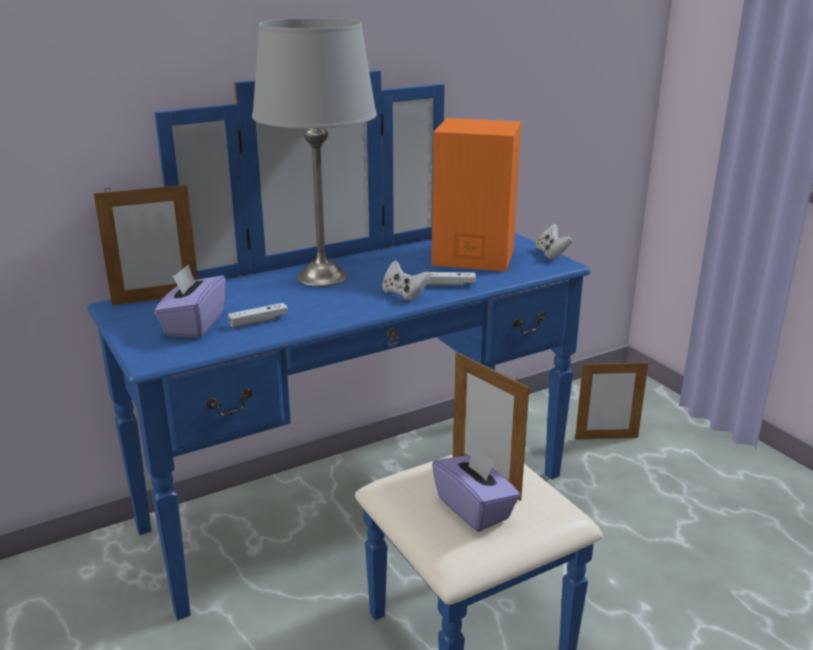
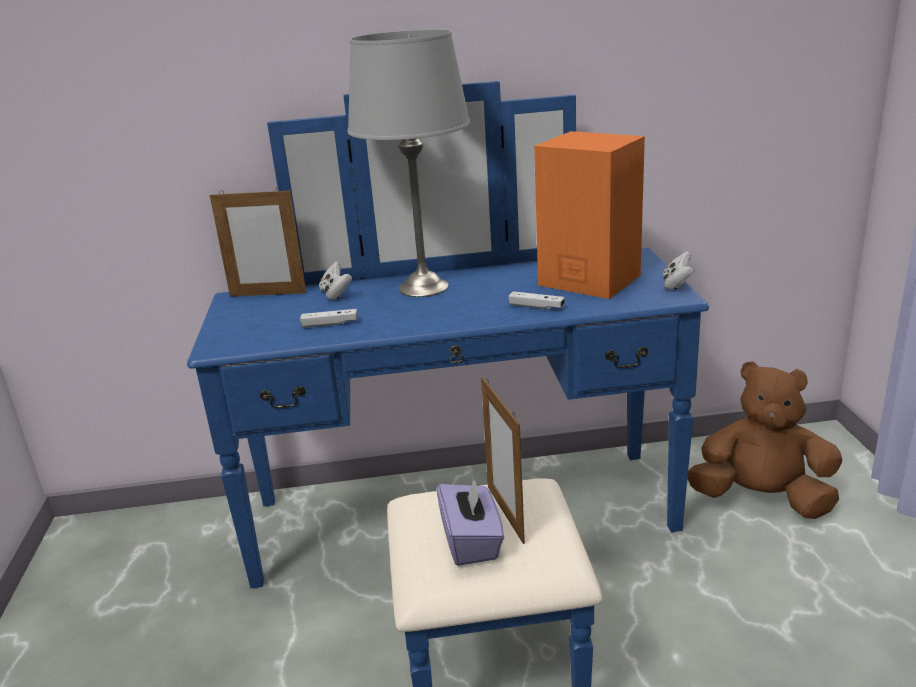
camera: 25 degrees right, 0 degrees up
(194, 325) = (275, 321): purple tissue box -> none
(404, 294) = (483, 312): white game controller -> white game controller (336, 294)
(606, 438) = (761, 499): picture frame -> brown plush toy

